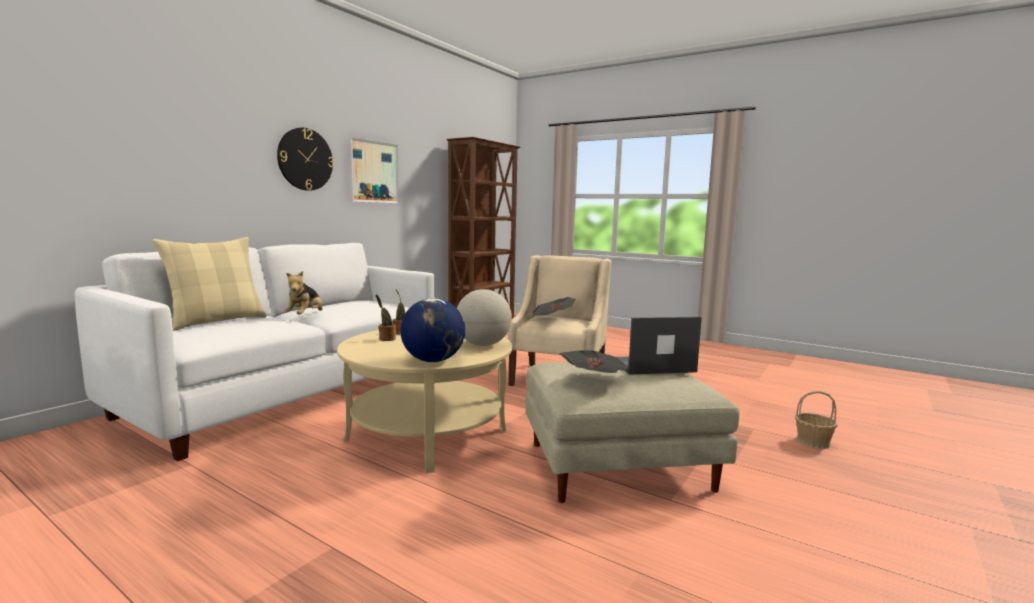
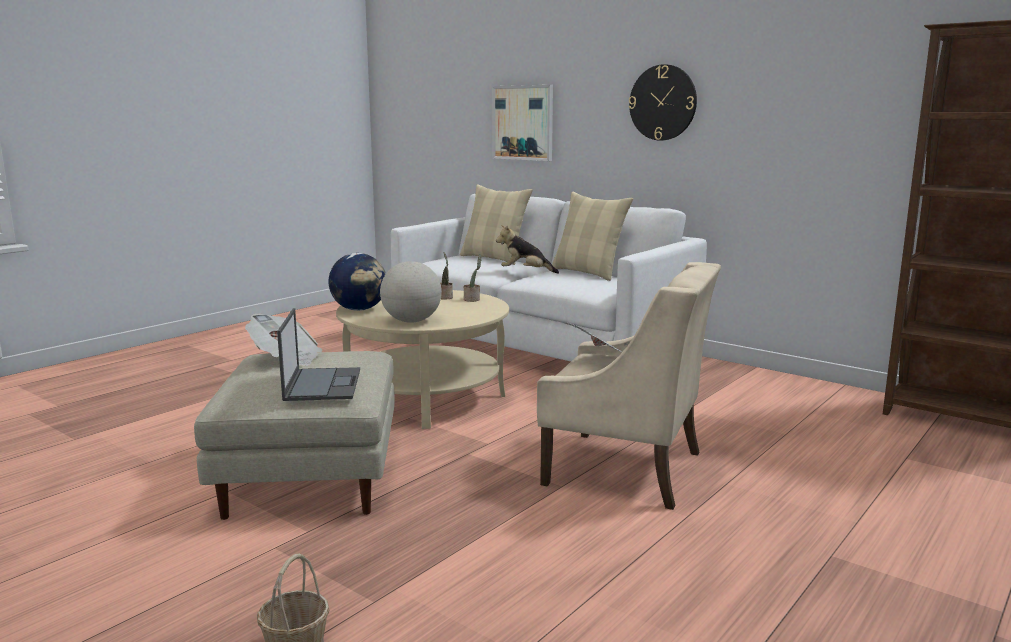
camera: 95 degrees right, 5 degrees up
(328, 305) = (588, 273): none -> beige pillow
(373, 172) = (764, 110): picture -> picture (523, 122)

